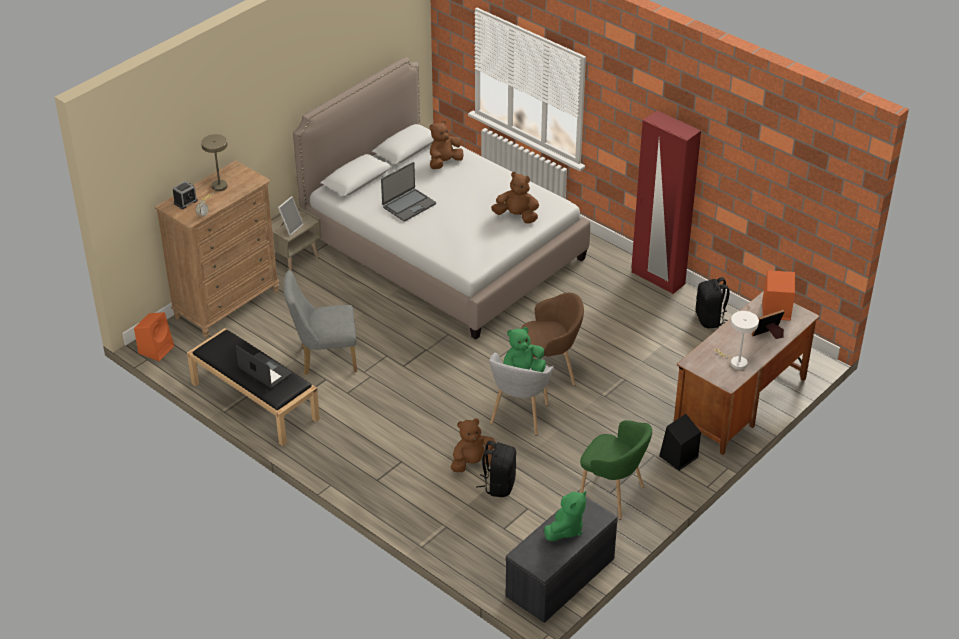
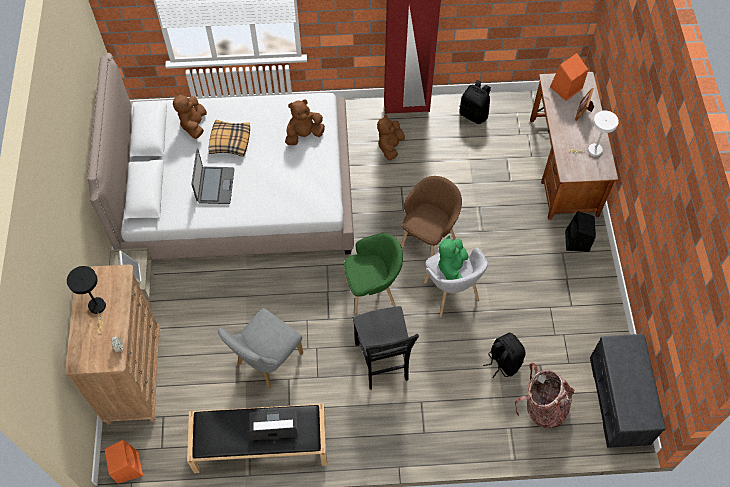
camera: 45 degrees left, 20 degrees up
(185, 202) = (87, 346): alarm clock -> none
(218, 188) = (98, 309): beige table lamp -> black table lamp
(406, 418) = (382, 362): none -> black chair
(456, 187) = (229, 141): none -> pillow
(472, 463) = (467, 360): brown plush toy -> brown plush toy (390, 146)
(490, 534) = (542, 407): none -> backpack
(565, 529) = (629, 374): green plush toy -> none
(613, 495) = (575, 306): green armchair -> green armchair (373, 292)

